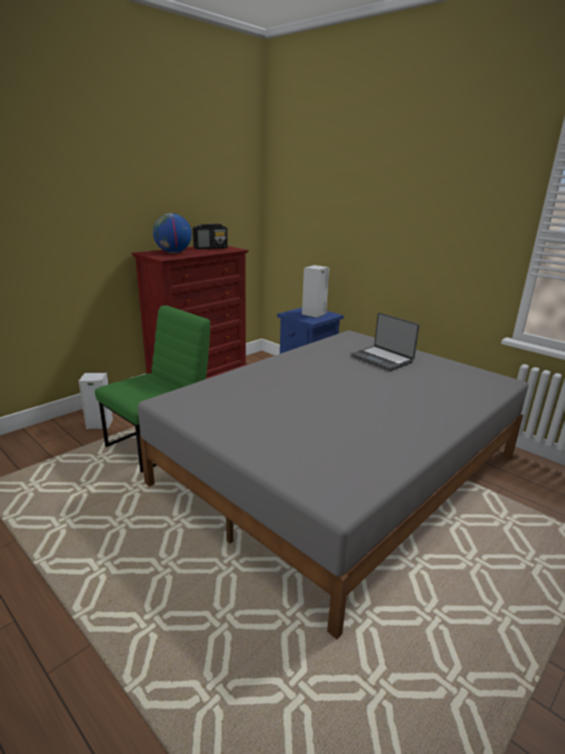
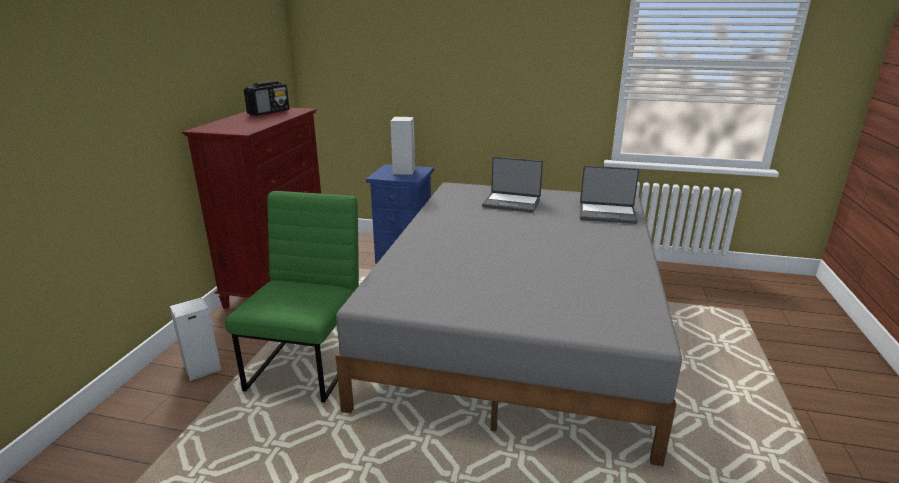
camera: 30 degrees left, 0 degrees up
(173, 252) = (237, 123): globe -> none
(463, 390) = (607, 214): none -> laptop

